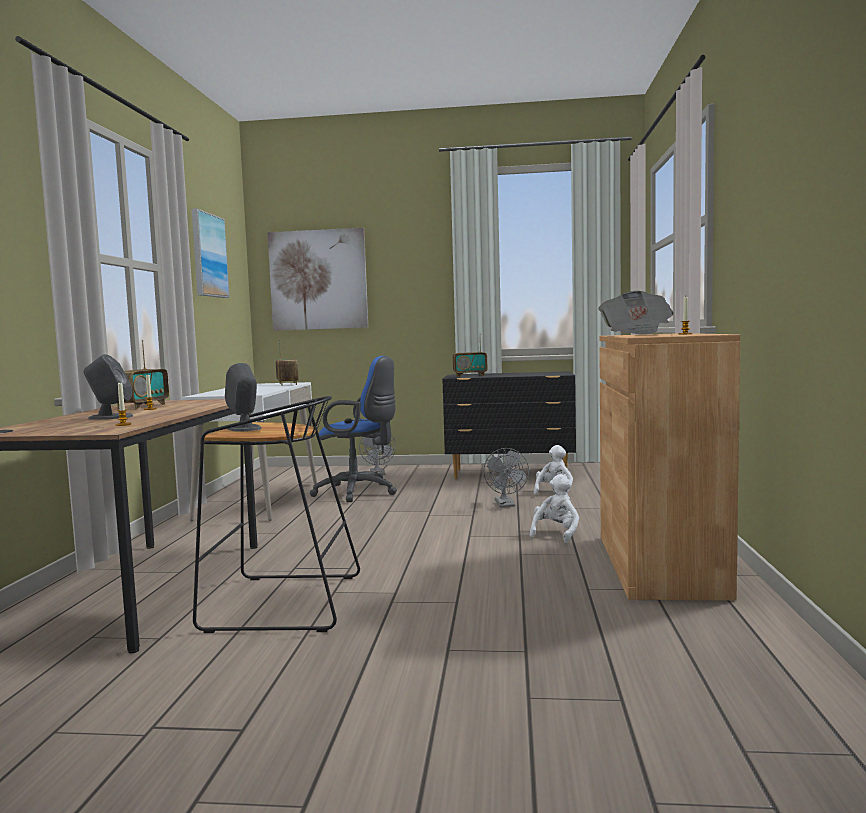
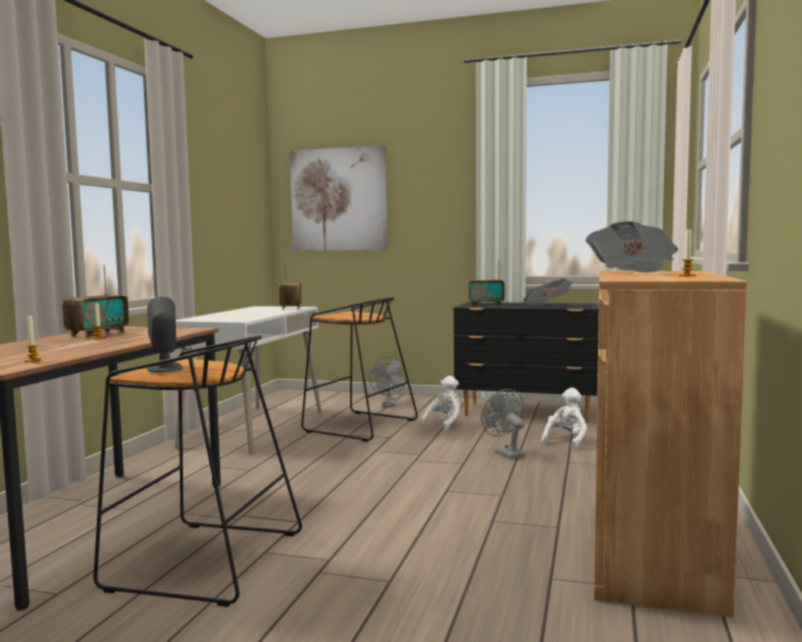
camera: 10 degrees right, 0 degrees up
(110, 417) = (42, 348): grey speaker -> none
(208, 255) = (220, 175): picture -> none
(359, 492) = (358, 426): blue office chair -> black stool
(506, 505) = (505, 453): grey fan -> grey fan turned 150 degrees clockwise
(525, 375) = (546, 306): none -> newspaper
(556, 533) = (546, 496): white plush toy -> white plush toy (444, 423)

